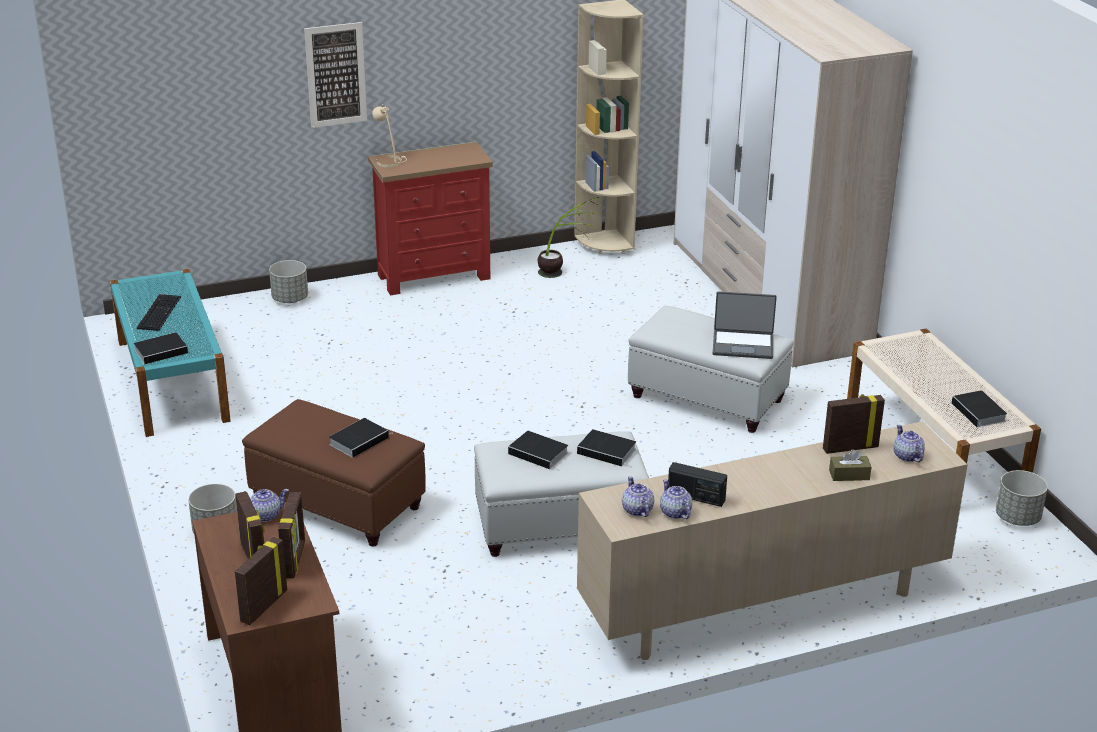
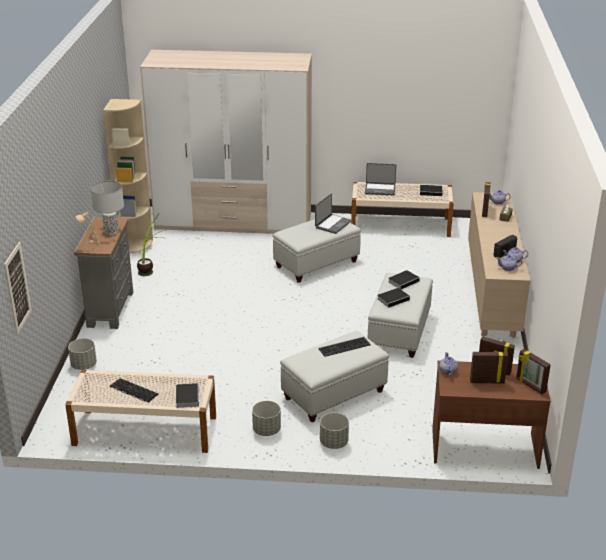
camera: 65 degrees left, 0 degrees up
(171, 380) = (145, 431): turquoise bench -> beige bench
(336, 75) = (58, 206): picture -> picture (17, 288)
(336, 504) = (333, 395): brown ottoman -> white ottoman
(359, 440) = (344, 347): book -> keyboard
(434, 277) = (111, 309): red dresser -> grey dresser
(442, 162) = (111, 232): none -> white table lamp
(924, 359) = (380, 189): none -> laptop
(1017, 518) = (462, 225): grey planter -> grey planter (266, 430)

